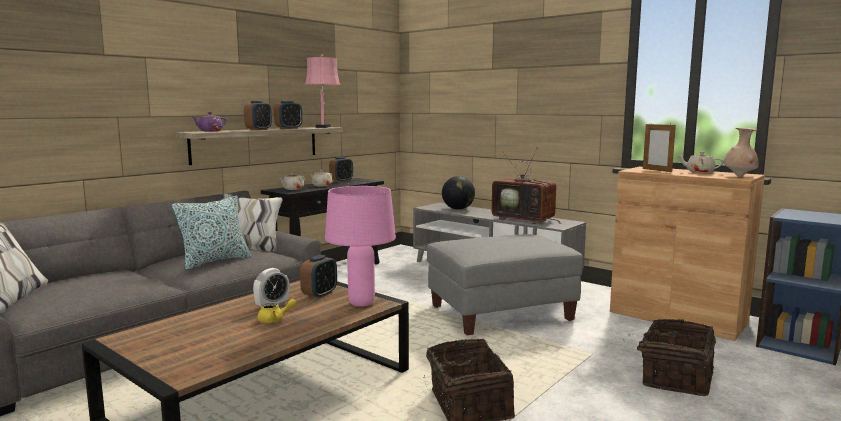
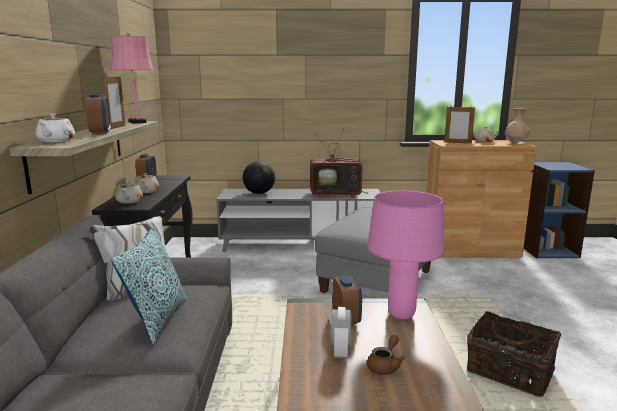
camera: 40 degrees left, 5 degrees up
(210, 131) = (56, 141): purple teapot -> white teapot
(275, 320) = (385, 366): yellow teapot -> brown teapot
(288, 128) = (117, 127): alarm clock -> picture frame
(674, 377) = (548, 294): basket -> none

